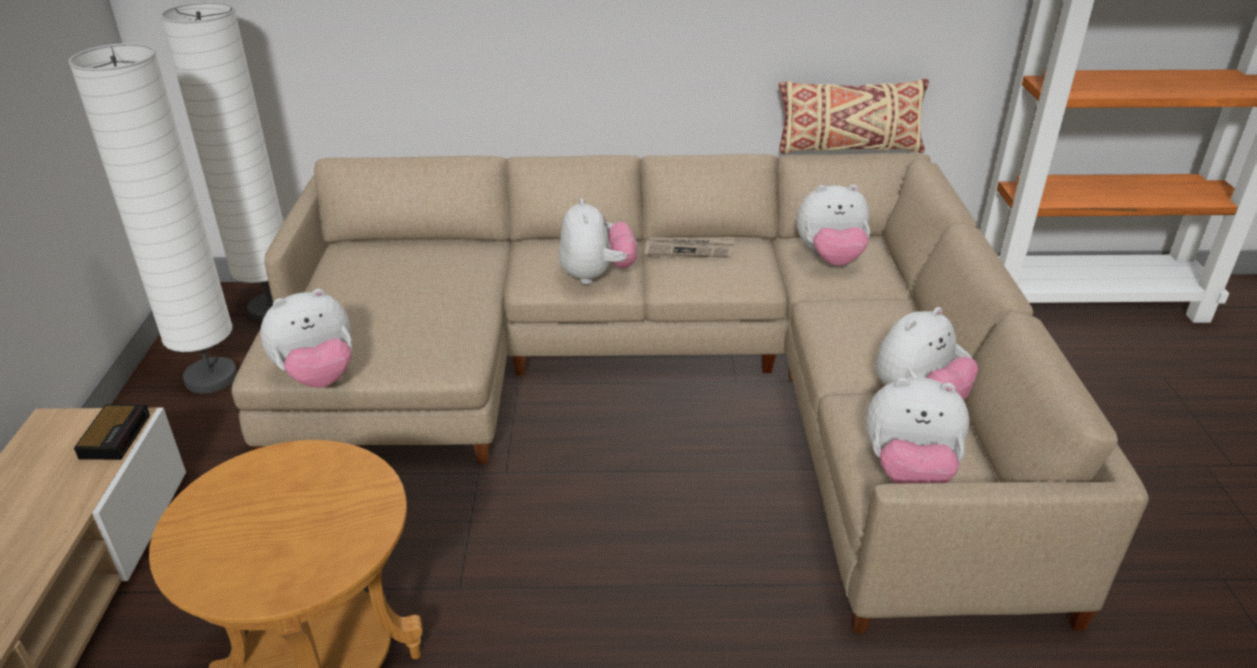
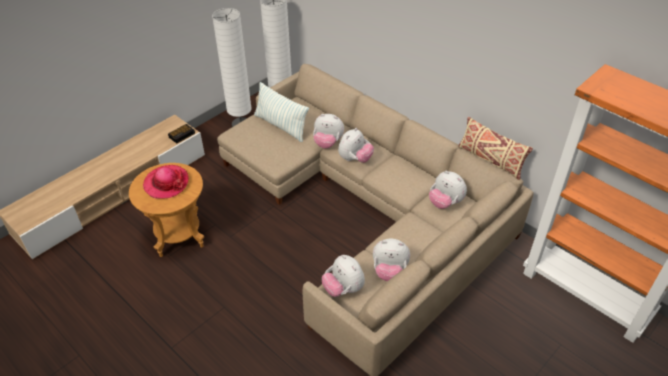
camera: 45 degrees right, 10 degrees up
(272, 511) = (166, 183): none -> hat
(318, 376) = (238, 147): plush toy -> plush toy (328, 143)
(371, 296) = (281, 126): none -> pillow
(689, 249) = (400, 167): newspaper -> none

